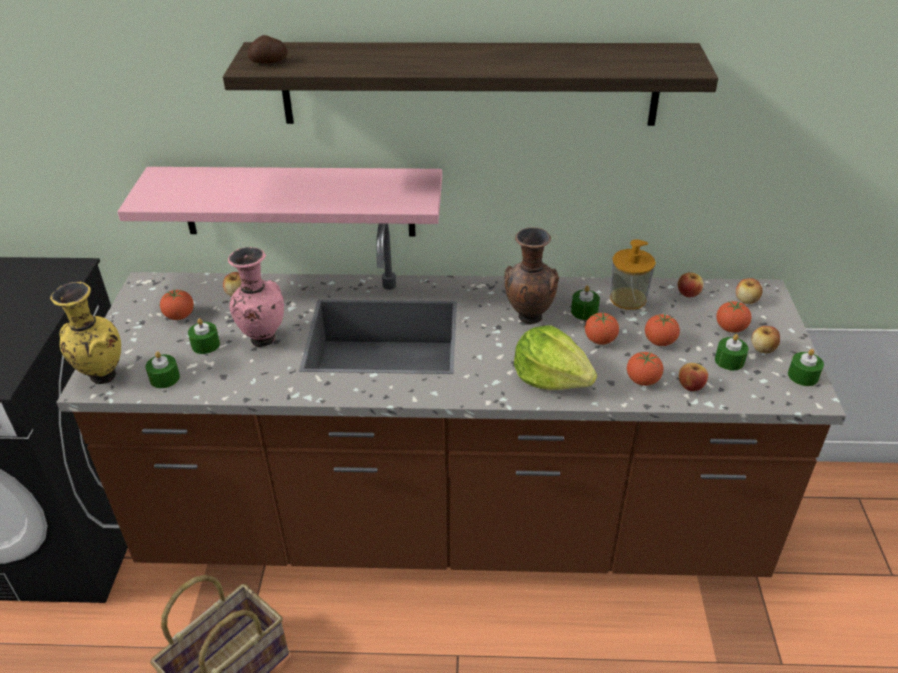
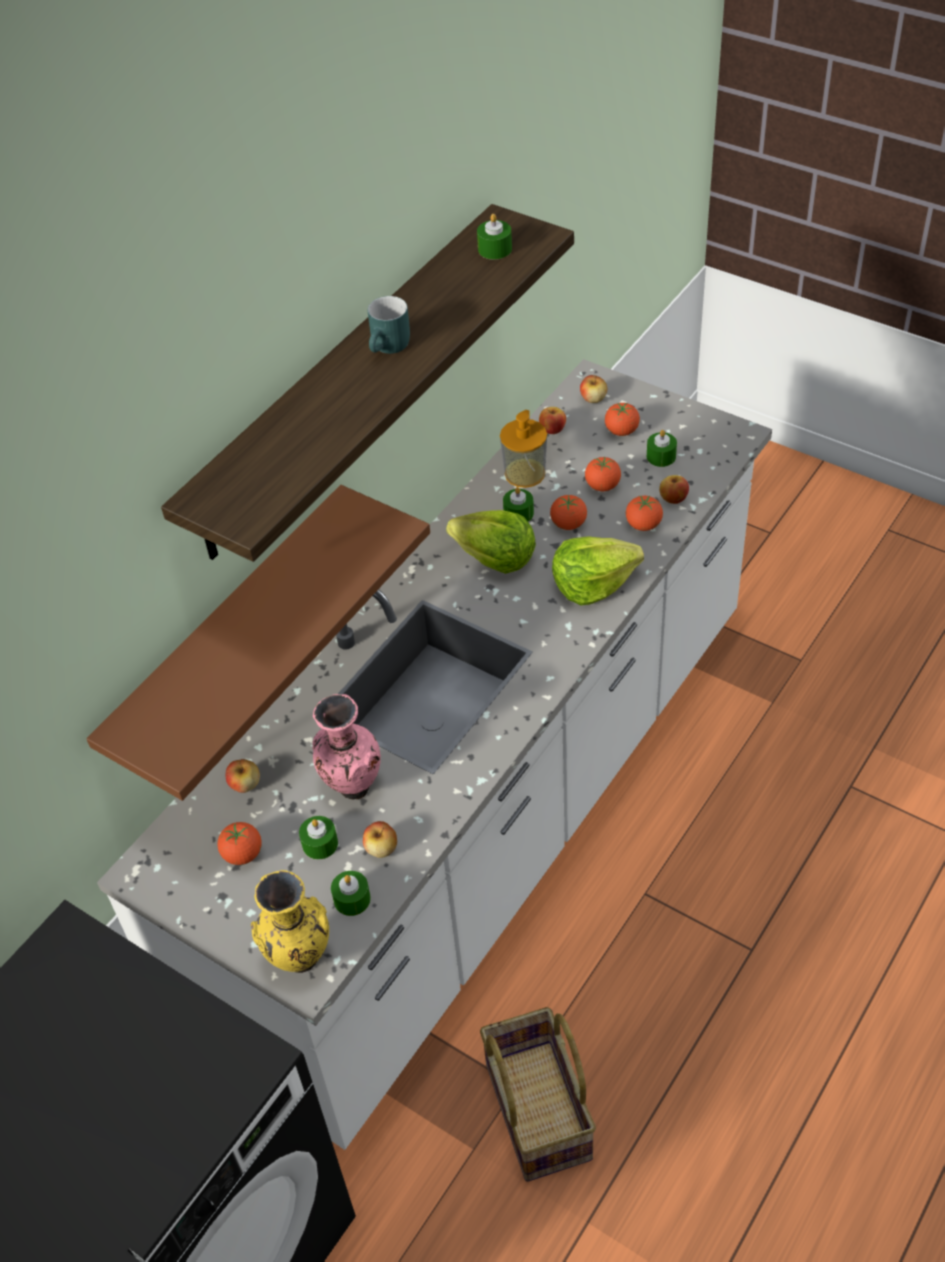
camera: 55 degrees left, 10 degrees up
(269, 62) = (248, 501): potato -> none
(298, 201) = (231, 636): pink shelf -> brown shelf
(451, 525) = (489, 823): brown counter -> white counter
(481, 57) = (390, 348): none -> turquoise mug
(528, 318) = (495, 558): brown vase -> lettuce
(763, 349) = (663, 427): apple -> apple (381, 848)
(803, 376) = (712, 424): green candle -> green candle (495, 249)

